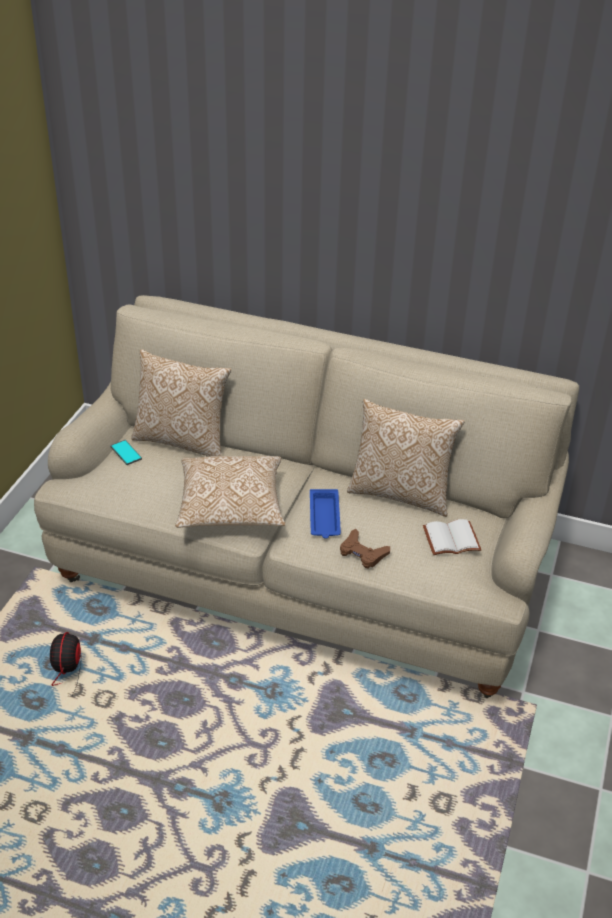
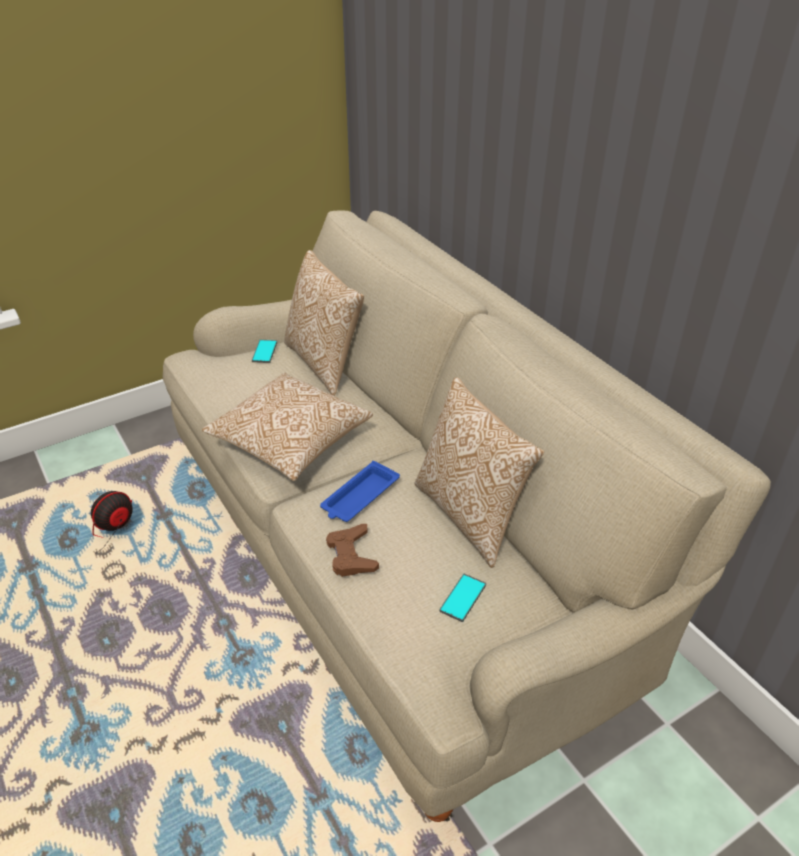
camera: 40 degrees right, 0 degrees up
(451, 540) = (462, 598): white book -> phone

